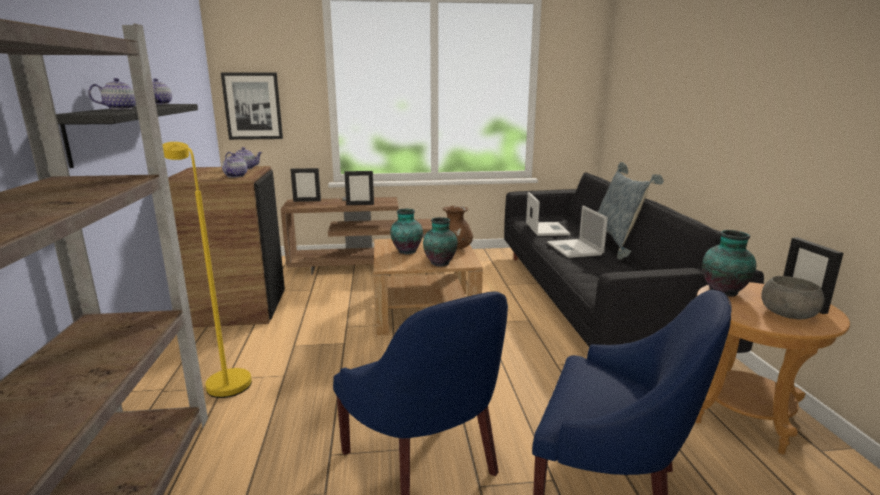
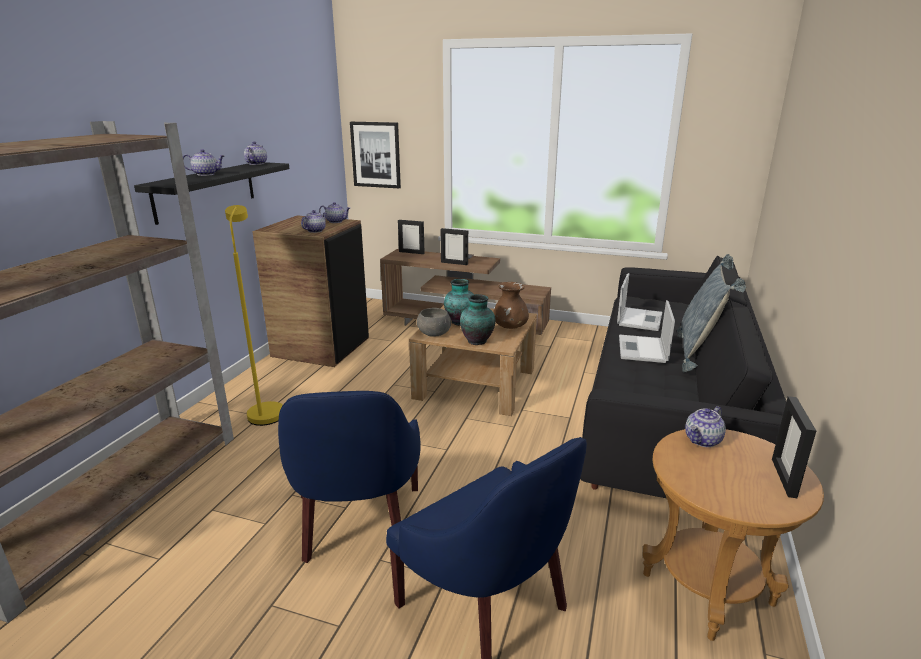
camera: 25 degrees right, 5 degrees up
(724, 291) = (703, 440): vase -> teapot
(788, 314) = (742, 486): grey bowl -> grey bowl (434, 333)

